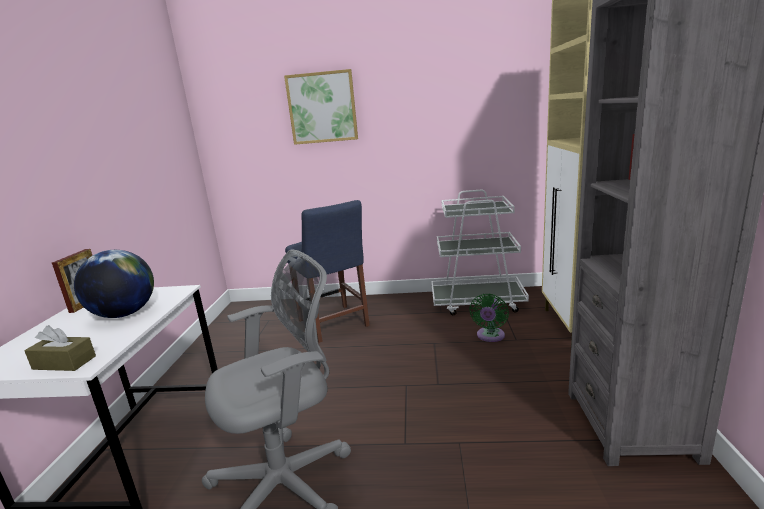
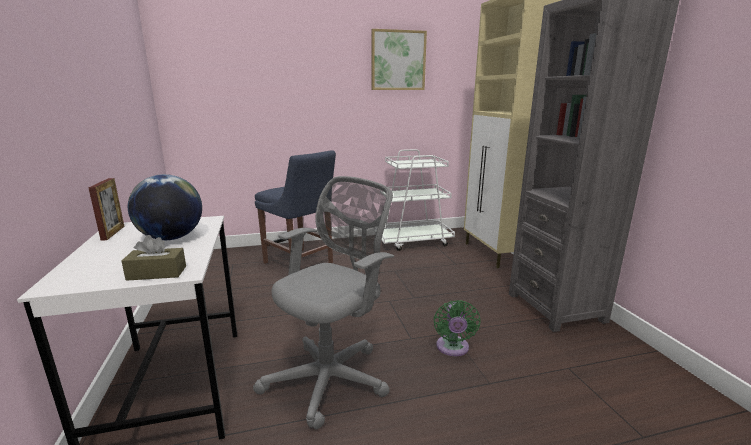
camera: 20 degrees left, 0 degrees up
(322, 107) = (285, 69): picture -> picture (398, 60)
(490, 336) = (435, 263): green fan -> green fan (452, 348)

